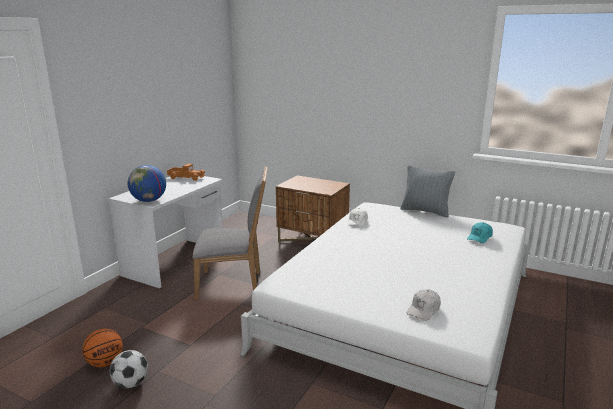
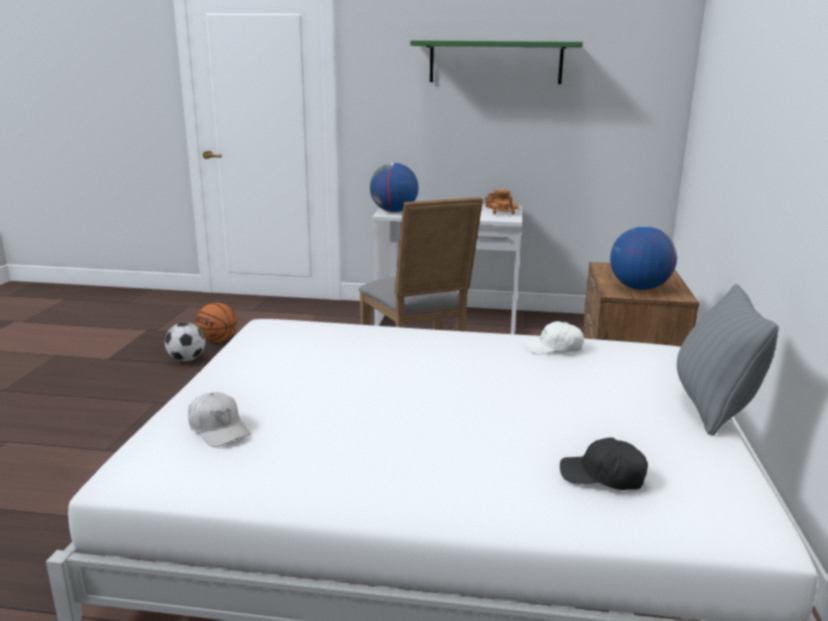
camera: 70 degrees right, 0 degrees up
(155, 82) = (495, 62): none -> green shelf
(324, 187) = (639, 288): none -> globe
(423, 310) = (218, 429): white cap -> white cap turned 150 degrees counterclockwise
(480, 237) = (603, 476): turquoise cap -> black cap

